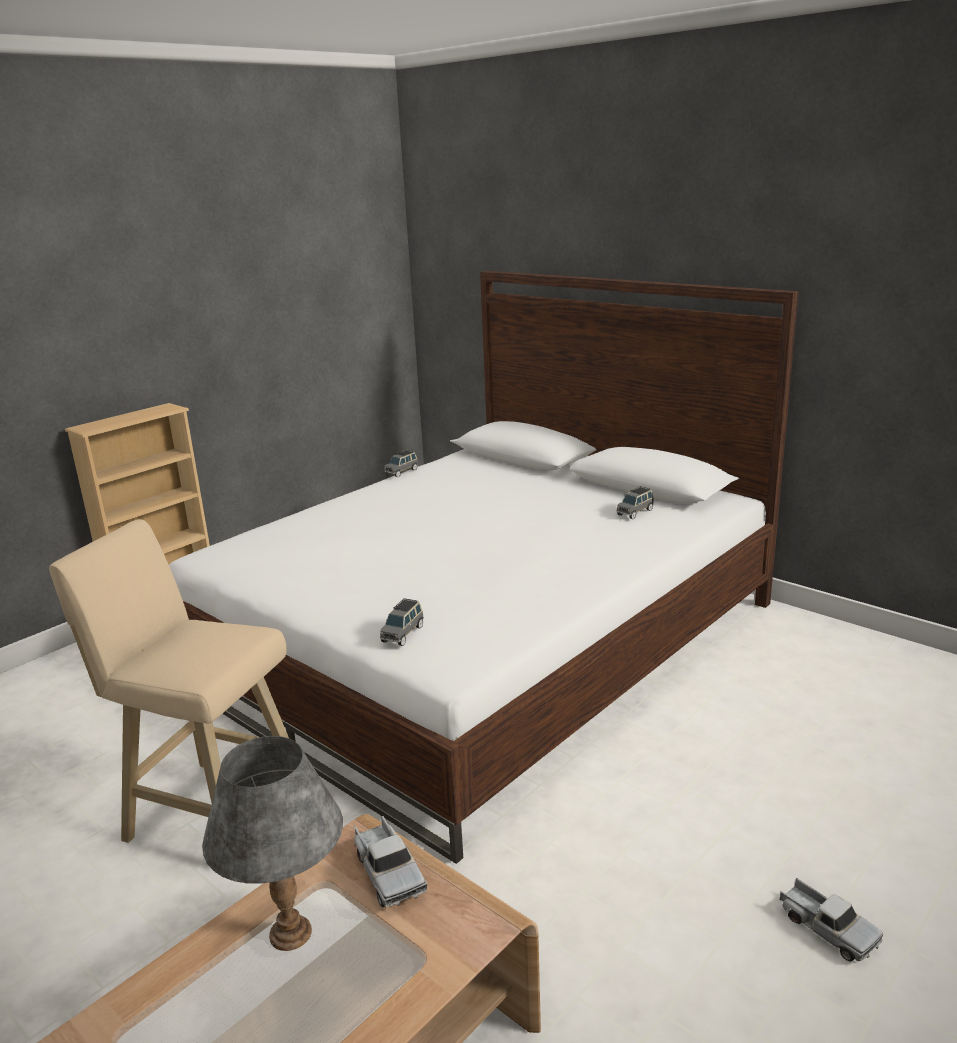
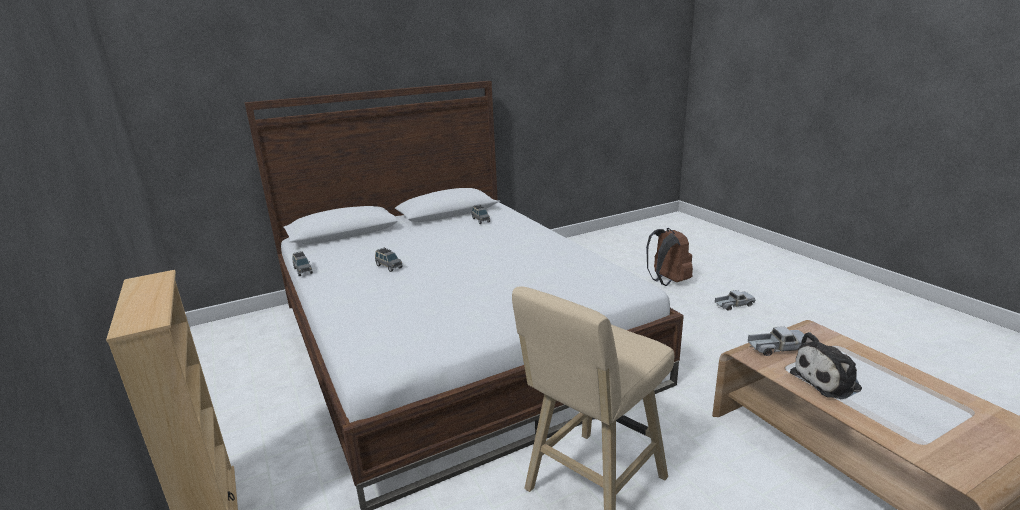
camera: 70 degrees left, 0 degrees up
(290, 934) = (828, 381): grey table lamp -> plush toy
(403, 634) = (588, 294): grey toy car -> grey toy car (389, 266)
(857, 811) = (667, 281): none -> brown backpack

